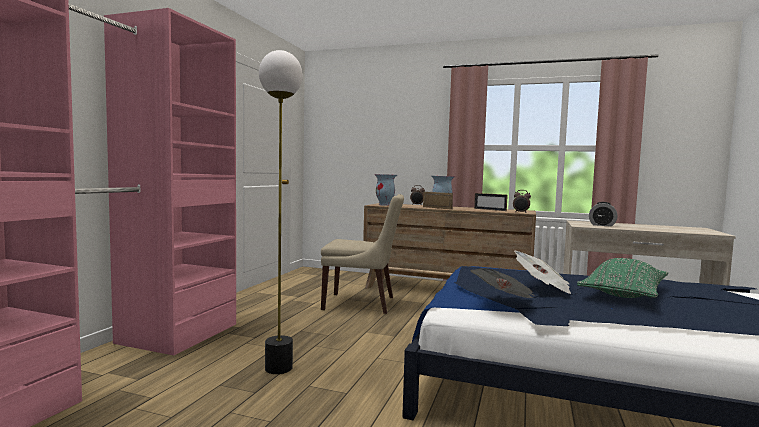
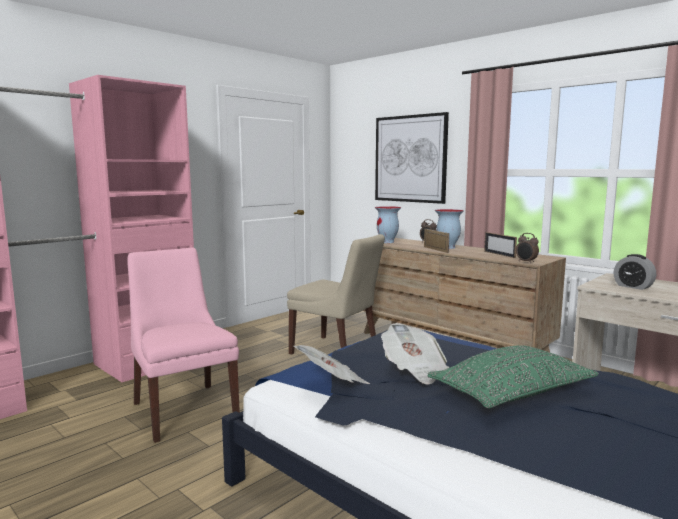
camera: 25 degrees right, 5 degrees up
(279, 368) = (184, 409): floor lamp -> pink chair
(390, 136) = (410, 159): none -> picture

